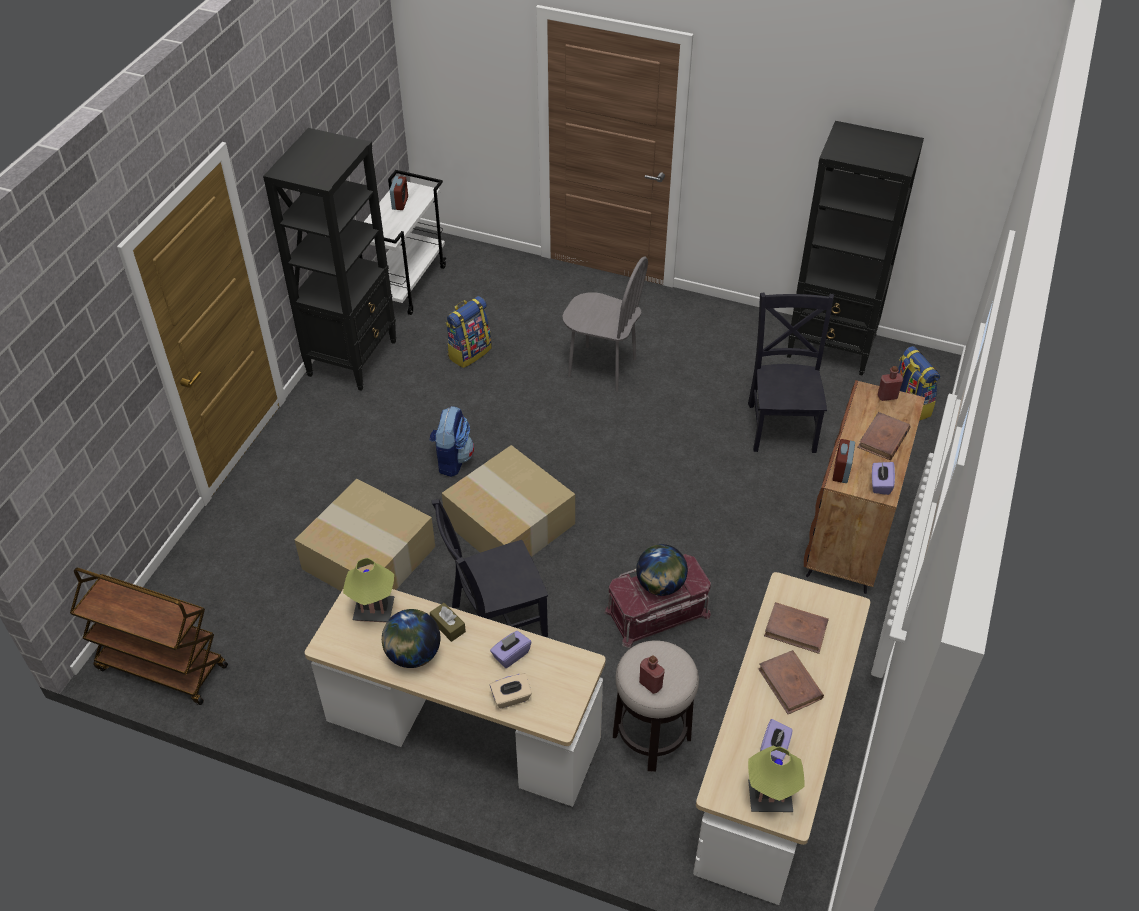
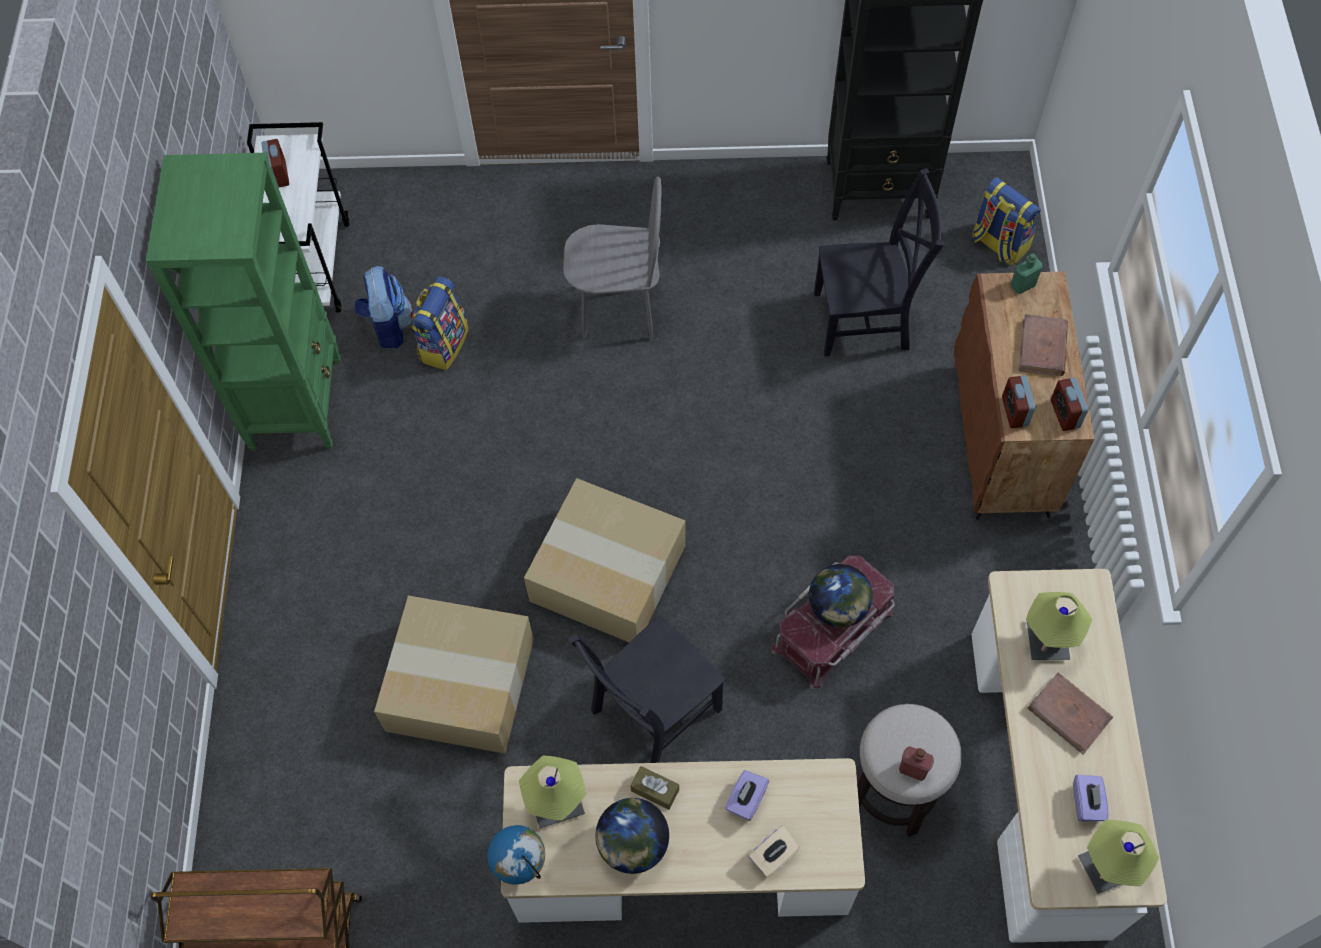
camera: 20 degrees left, 15 degrees up
(327, 639) = (520, 864): none -> globe
(353, 358) = (297, 402): black bookcase -> green bookcase
(452, 459) = (496, 509): backpack -> backpack (388, 326)
(782, 425) = (866, 320): black chair -> black chair turned 105 degrees clockwise
(796, 629) = (1046, 640): brown book -> table lamp
(880, 484) = (1064, 414): purple tissue box -> alarm clock
(887, 396) = (1022, 285): red bottle -> green bottle

